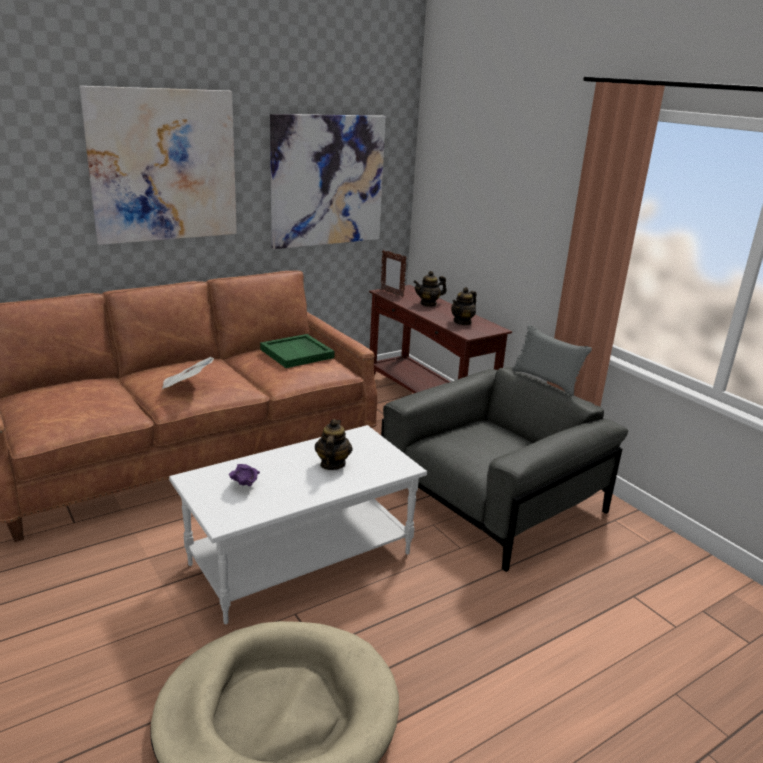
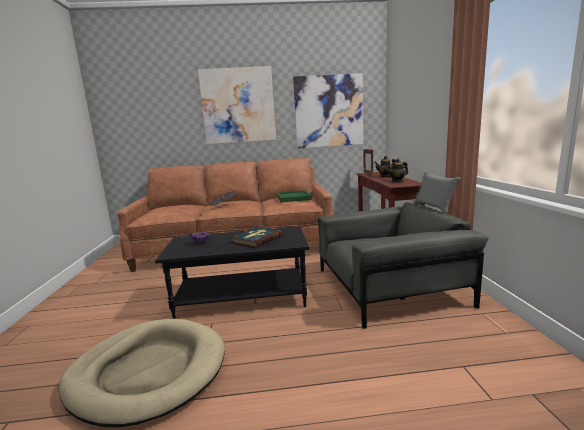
camera: 30 degrees right, 10 degrees down
(301, 557) = (242, 298): white coffee table -> black coffee table
(332, 464) = (257, 239): teapot -> book

